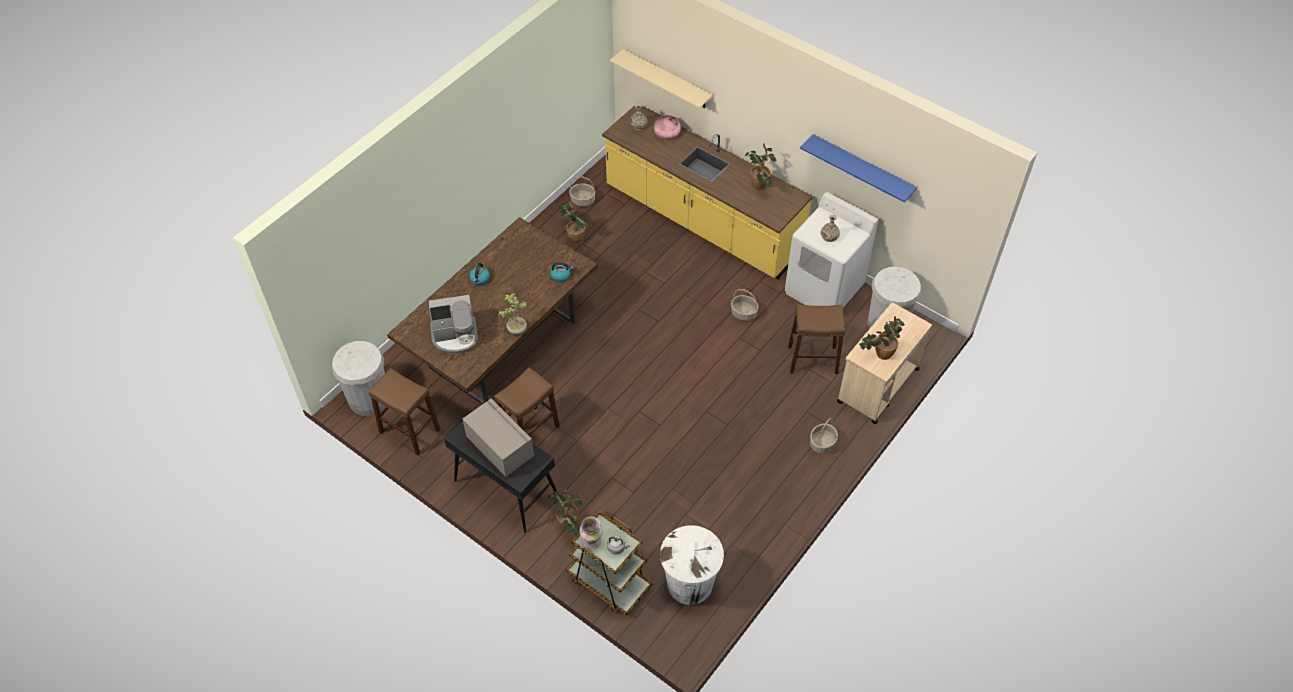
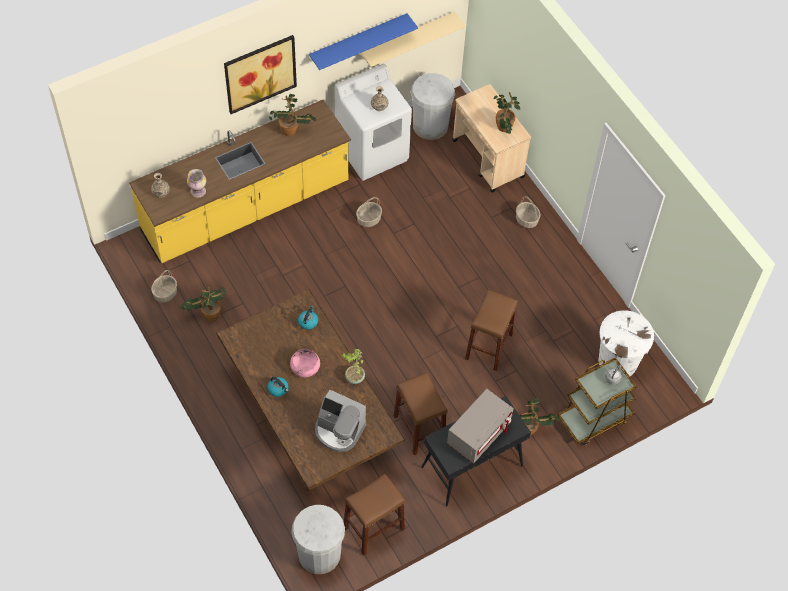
camera: 70 degrees left, 5 degrees up
(455, 336) = (339, 430): coffee machine -> coffee machine turned 105 degrees clockwise
(499, 448) = (478, 433): grey microwave -> grey microwave turned 150 degrees clockwise
(592, 541) = (600, 393): vase -> vase (198, 191)
(666, 79) = (153, 136): beige shelf -> beige shelf (407, 38)
(667, 132) = (183, 173): pink bowl -> pink bowl (305, 366)
(765, 109) = (260, 73): none -> picture
(812, 359) = (441, 191): brown stool -> brown stool (489, 346)

